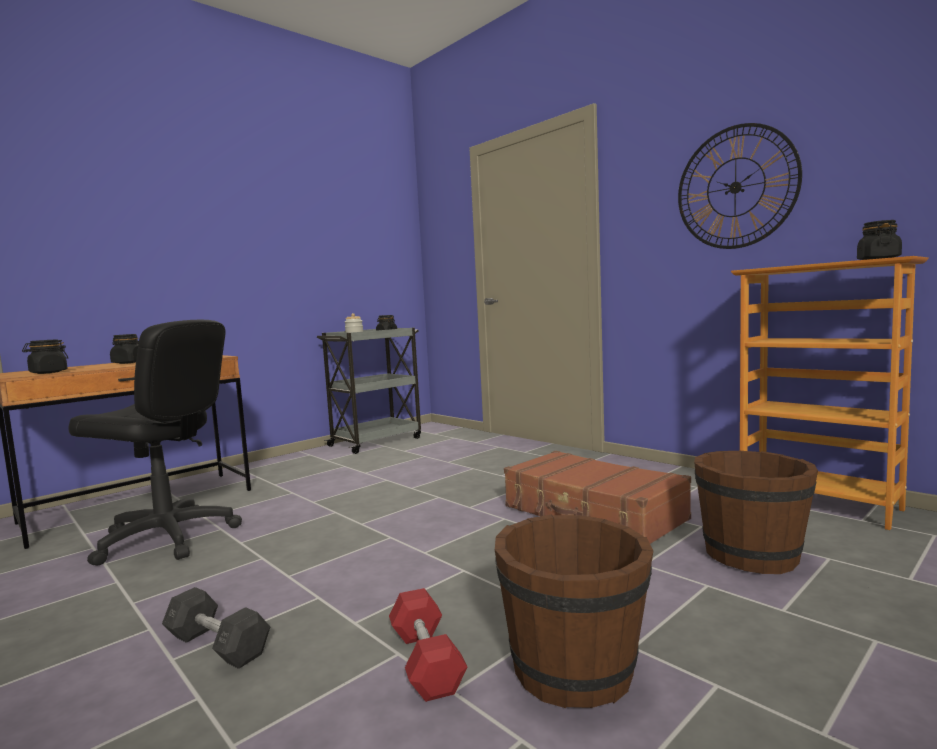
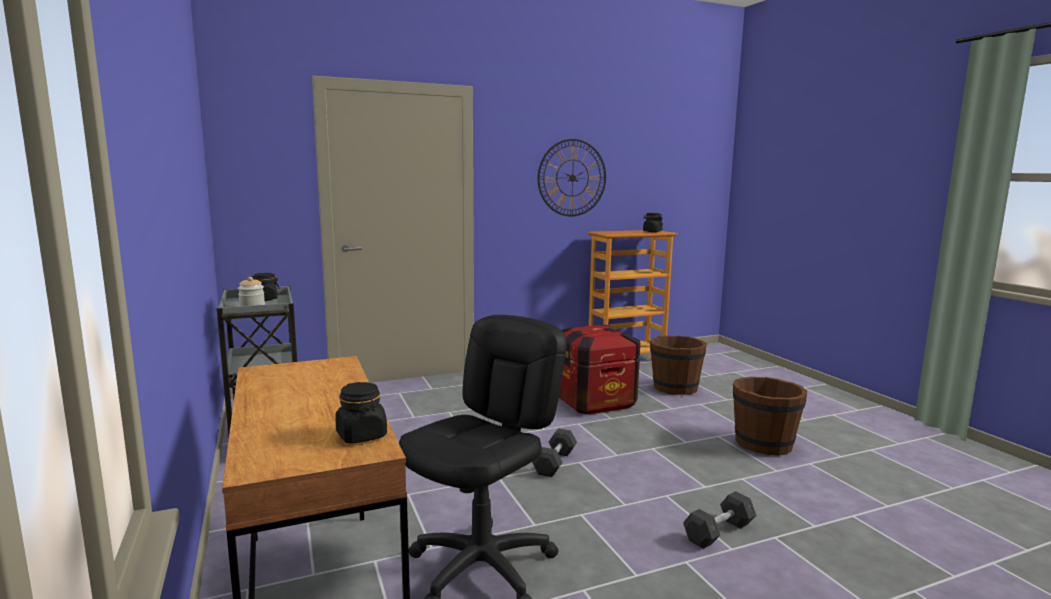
camera: 70 degrees left, 5 degrees up
(128, 362) = (289, 402): black jar -> none
(381, 527) = (555, 463): none -> grey dumbbell
(426, 661) = (750, 472): red dumbbell -> none
(593, 514) = (594, 401): brown suitcase -> crate

